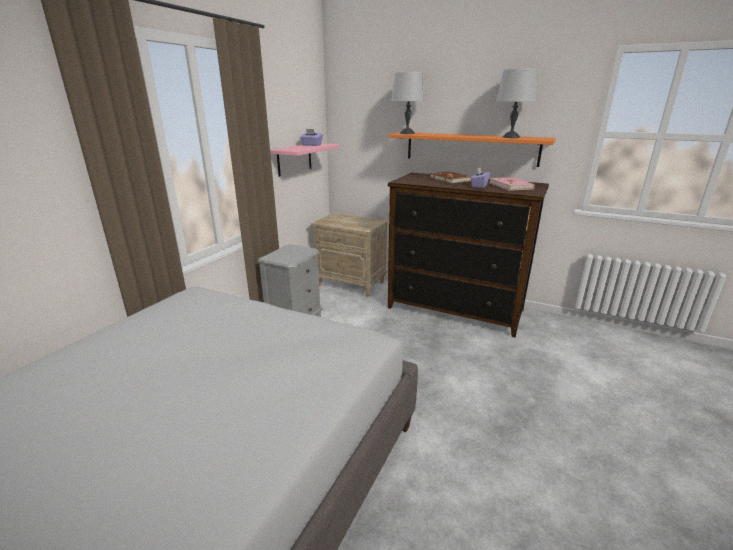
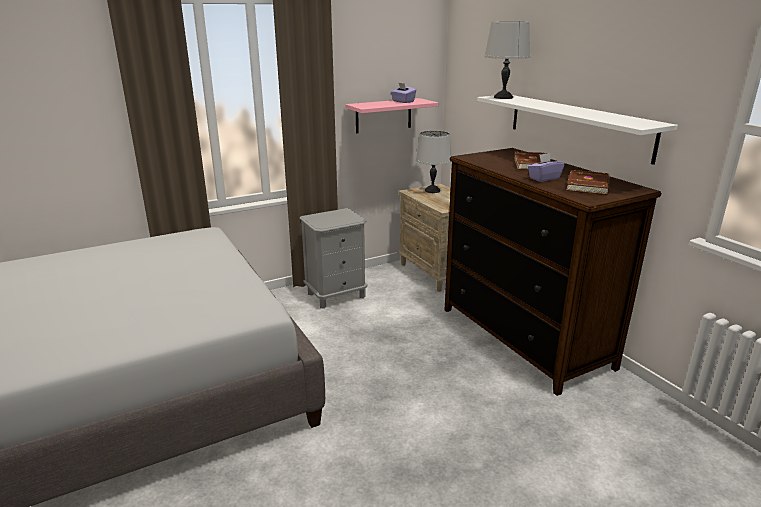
camera: 35 degrees right, 0 degrees up
(470, 148) = (577, 126): orange shelf -> white shelf
(511, 137) = (610, 117): grey table lamp -> grey table lamp (432, 190)
(511, 186) = (589, 185): pink book -> brown book

